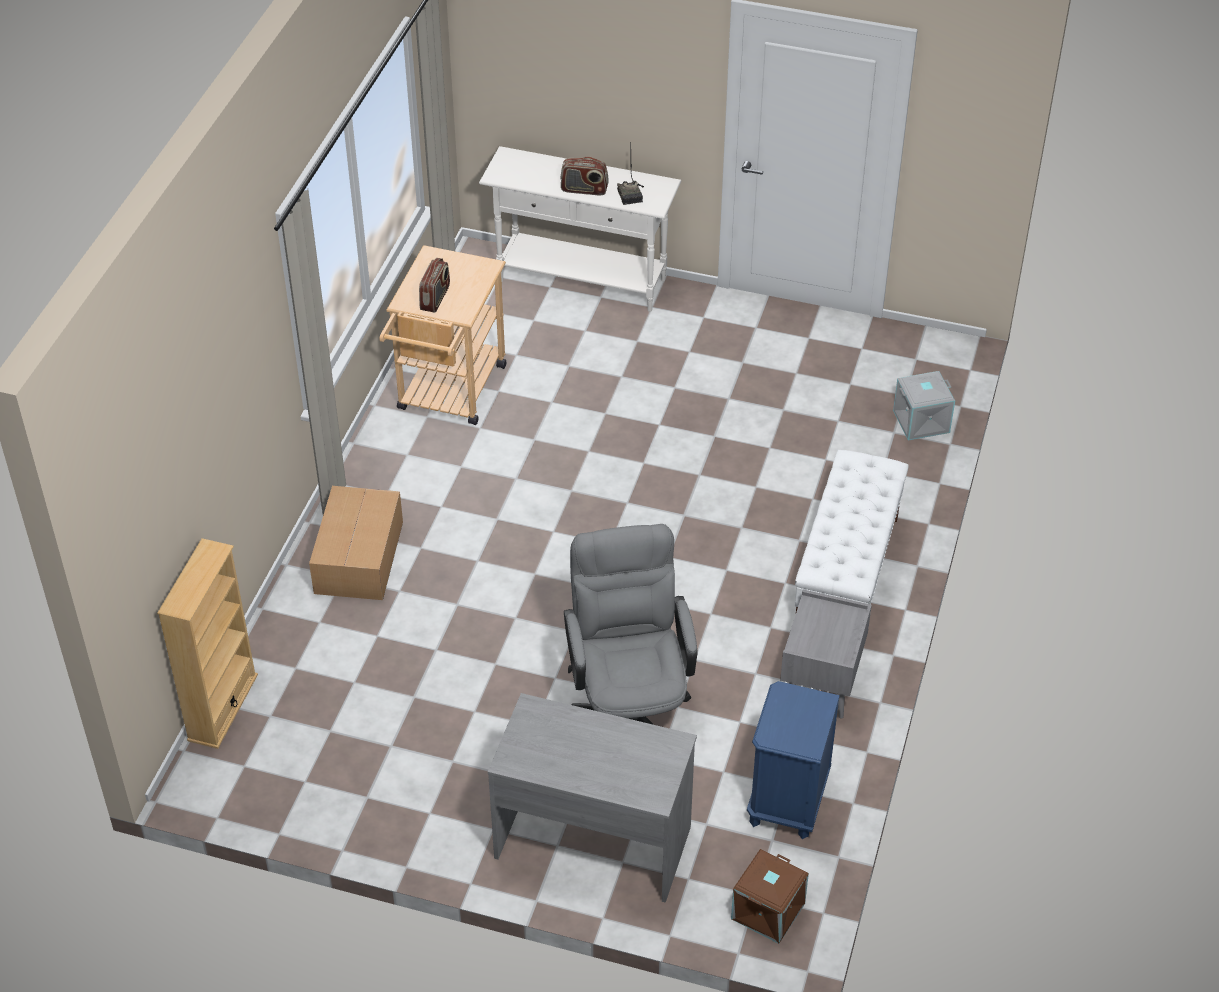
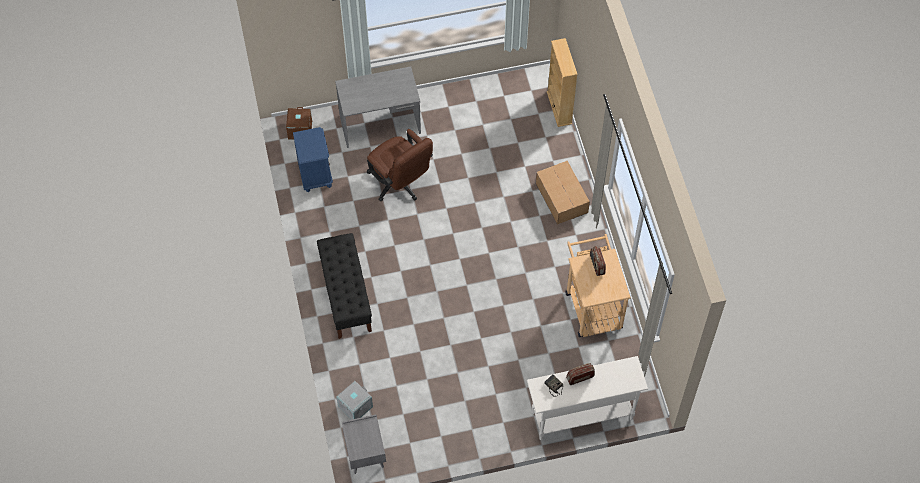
camera: 150 degrees right, 15 degrees up
(630, 710) = (400, 184): grey office chair -> brown office chair
(821, 686) = (328, 233): grey nightstand -> grey nightstand (365, 454)
(847, 575) = (346, 295): white bench -> black bench

